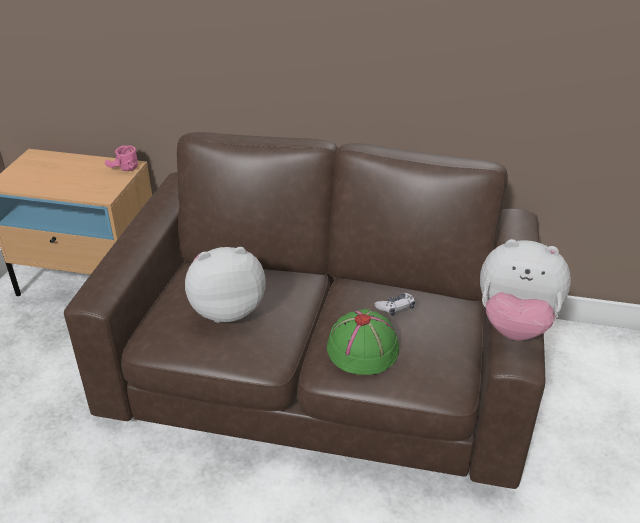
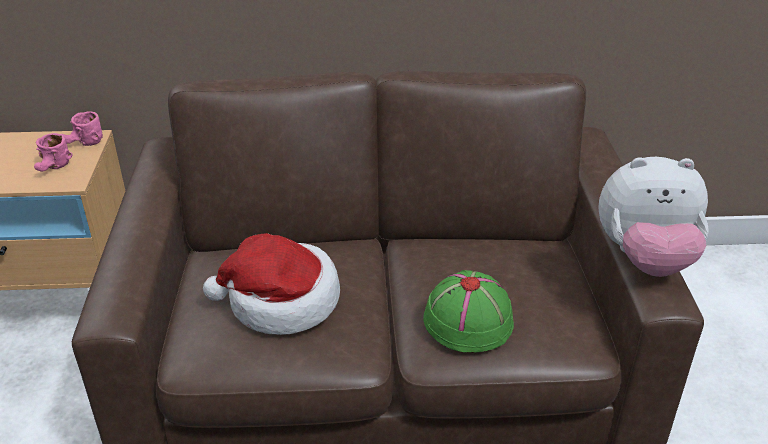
camera: 15 degrees left, 0 degrees up
(96, 184) = (54, 168): none -> pink mug
(227, 309) = (280, 301): plush toy -> hat
(395, 308) = (484, 264): game controller -> none

